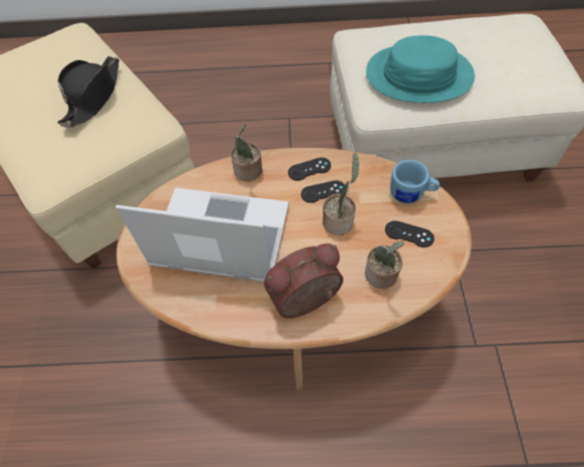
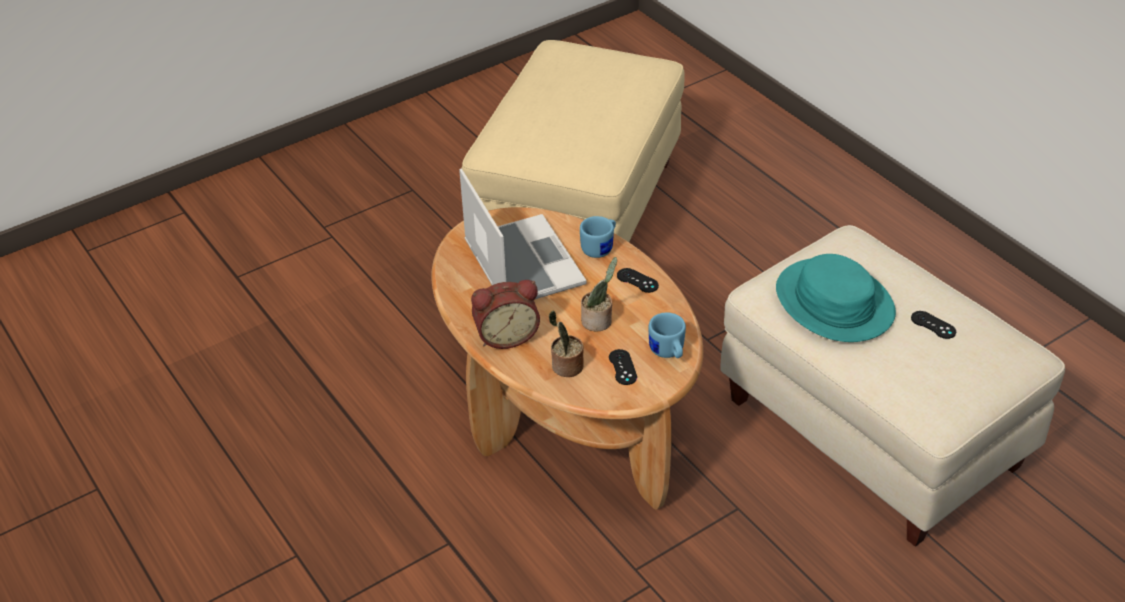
camera: 55 degrees right, 15 degrees down
(93, 96) = (596, 121): black hat -> none
(248, 172) = (600, 247): potted plant -> blue mug
(306, 302) = (506, 335): alarm clock -> alarm clock turned 135 degrees clockwise
(323, 192) = (620, 299): black game controller -> black game controller (933, 325)

